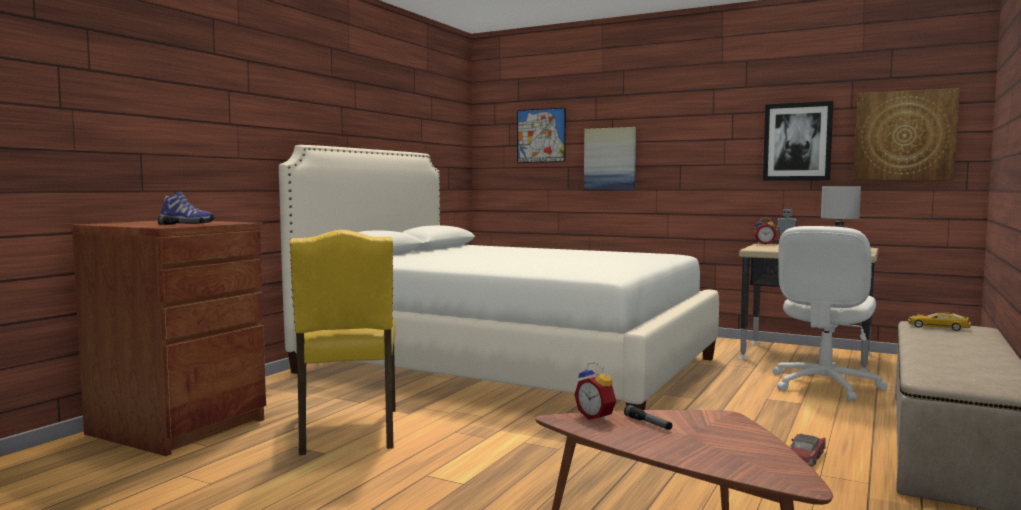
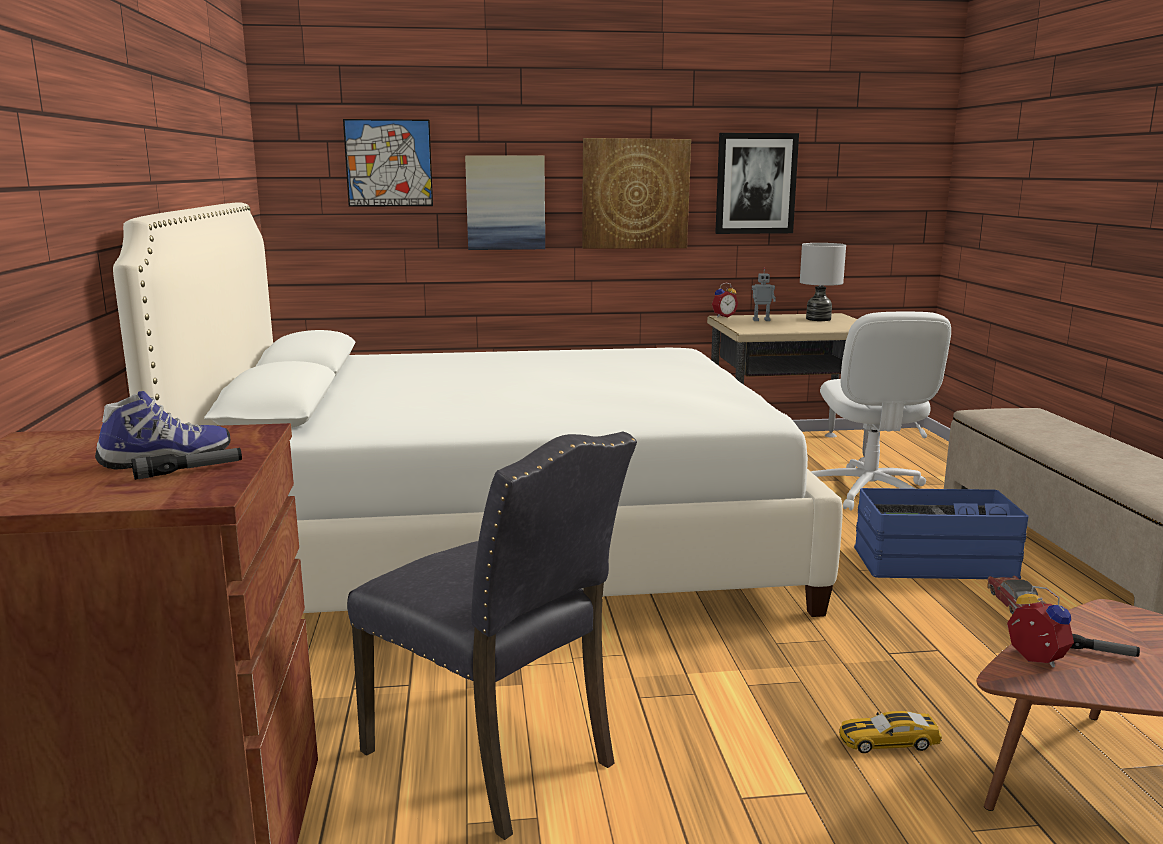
camera: 35 degrees left, 10 degrees up
(347, 432) = (495, 757): yellow chair -> grey chair
(597, 417) = (1033, 659): alarm clock -> alarm clock turned 135 degrees counterclockwise
(790, 425) = (934, 561): none -> blue storage box
(904, 136) = (869, 180): picture -> picture (635, 194)
(938, 327) = (1012, 417): toy car -> toy car (888, 741)

